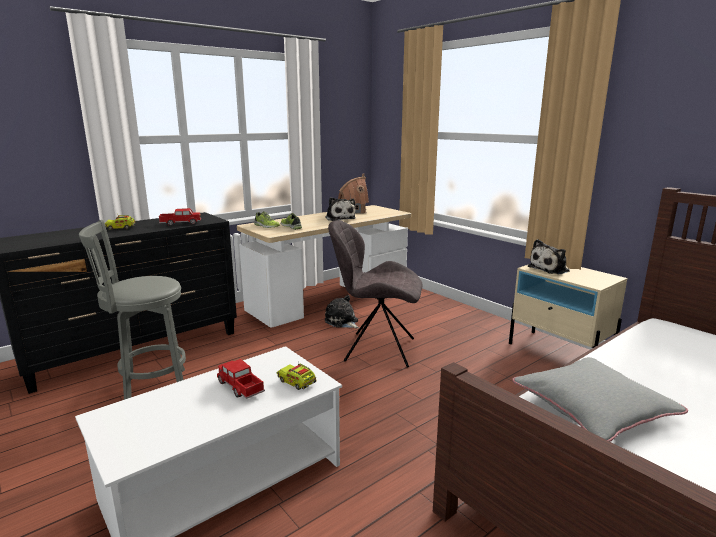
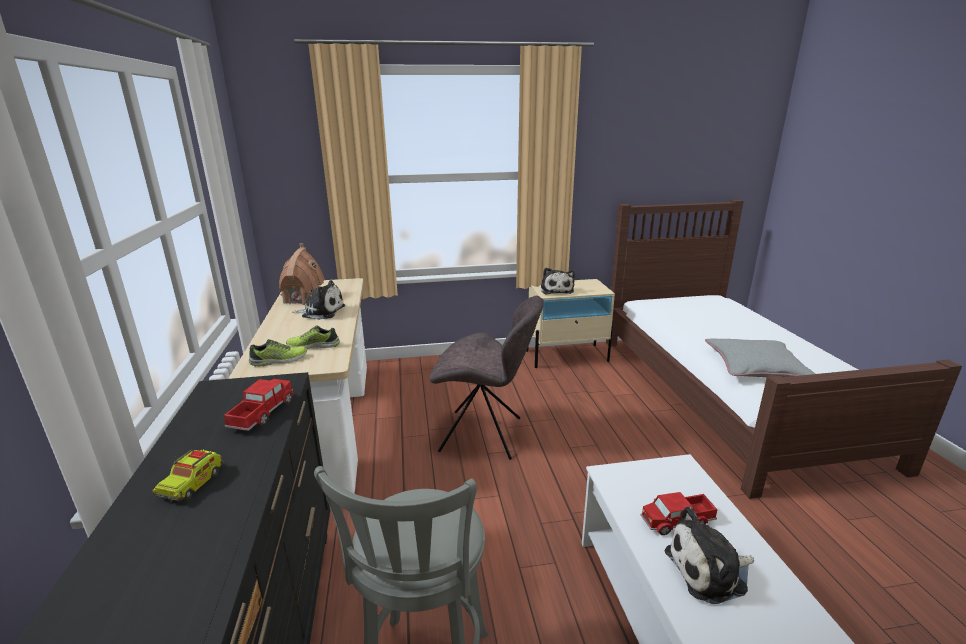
camera: 60 degrees left, 5 degrees up
(297, 382) = (678, 479): toy truck -> none
(342, 322) = (398, 434): plush toy -> plush toy (709, 571)
(377, 349) = (485, 435): grey chair -> grey chair turned 120 degrees counterclockwise

